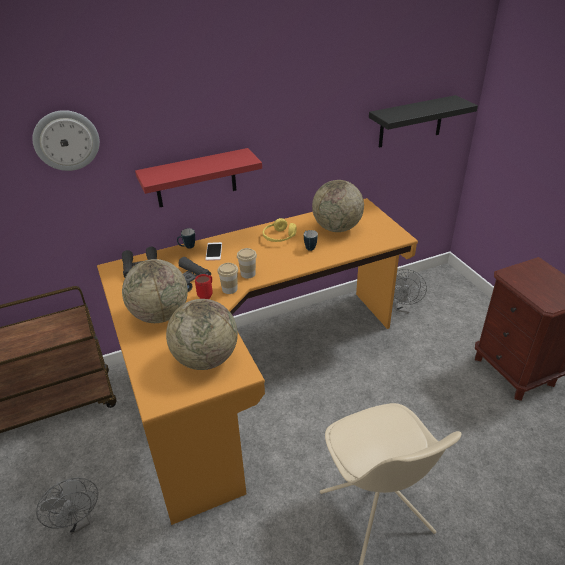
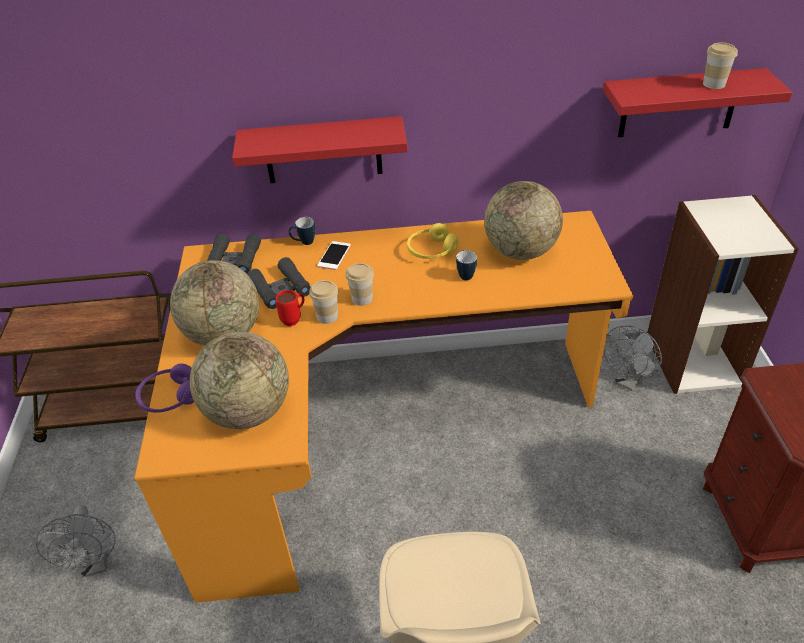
camera: 20 degrees right, 5 degrees up
(66, 140) = (144, 81): wall clock -> none
(141, 363) = (170, 397): none -> purple headphones
(411, 122) = (679, 103): black shelf -> red shelf
(433, 106) = (714, 84): none -> cup
(436, 287) = (693, 359): none -> bookcase

